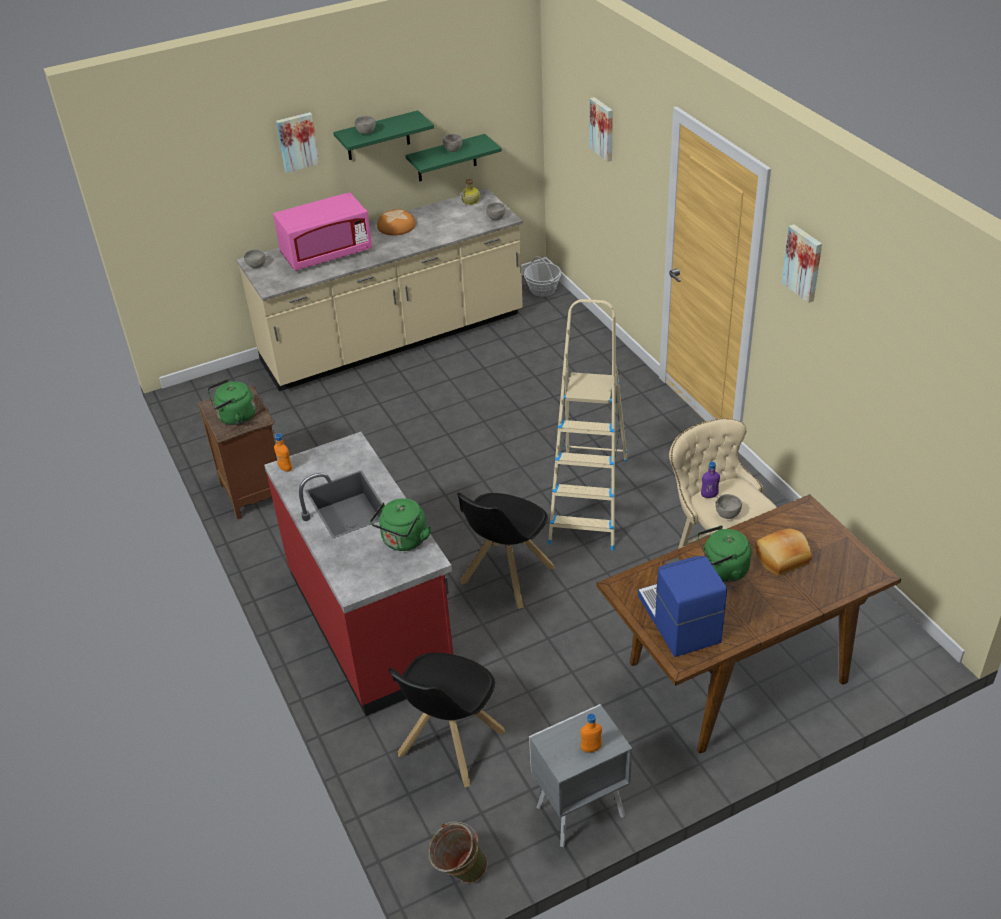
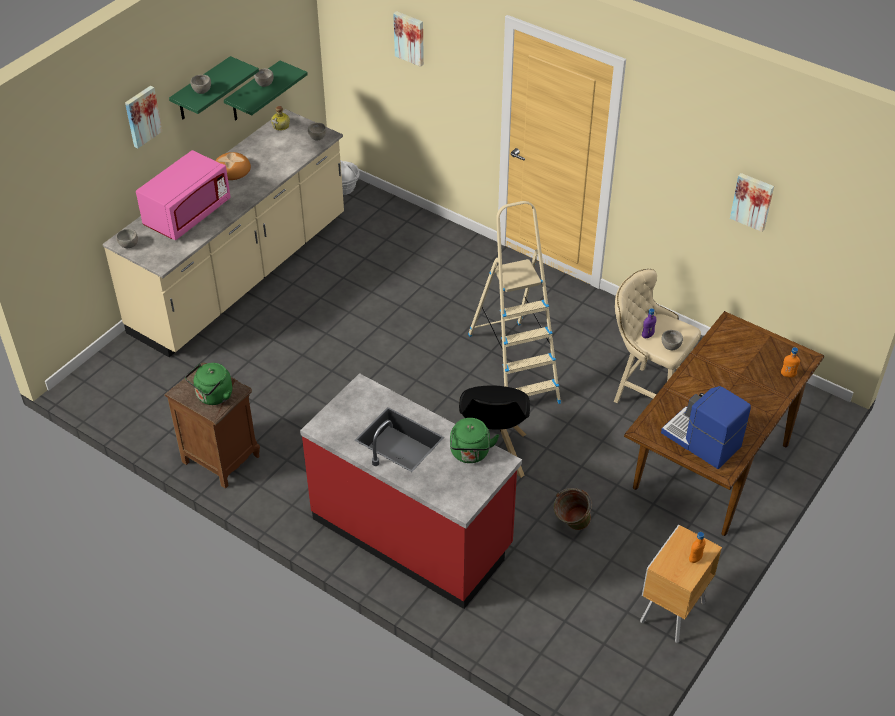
camera: 30 degrees left, 5 degrees up
(285, 468) = (321, 427): orange bottle -> orange bottle (788, 375)
(449, 745) = (545, 604): black chair -> none
(459, 873) = (618, 693): green bucket -> green bucket (571, 526)
(578, 812) = (671, 613): grey nightstand -> brown nightstand
(722, 570) = (705, 392): green kettle -> none
(782, 559) = (739, 368): bread -> none
(803, 262) = (669, 129): picture -> picture (752, 201)

